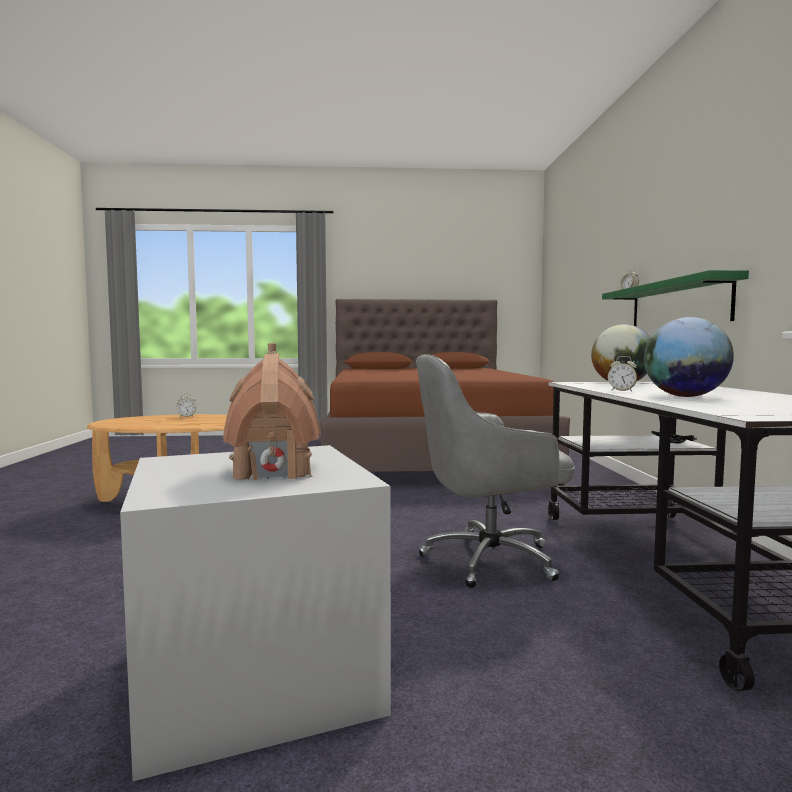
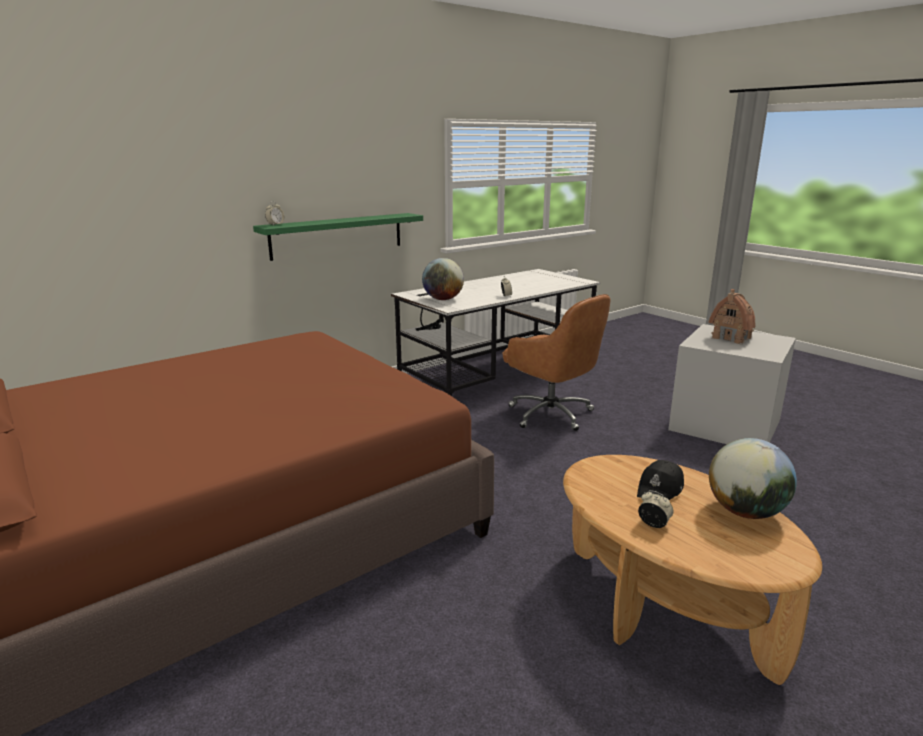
camera: 125 degrees left, 15 degrees up
(196, 421) = (660, 490): none -> black cap
(489, 559) = (550, 414): grey office chair -> brown office chair
(685, 396) = (521, 288): globe -> globe (745, 512)

